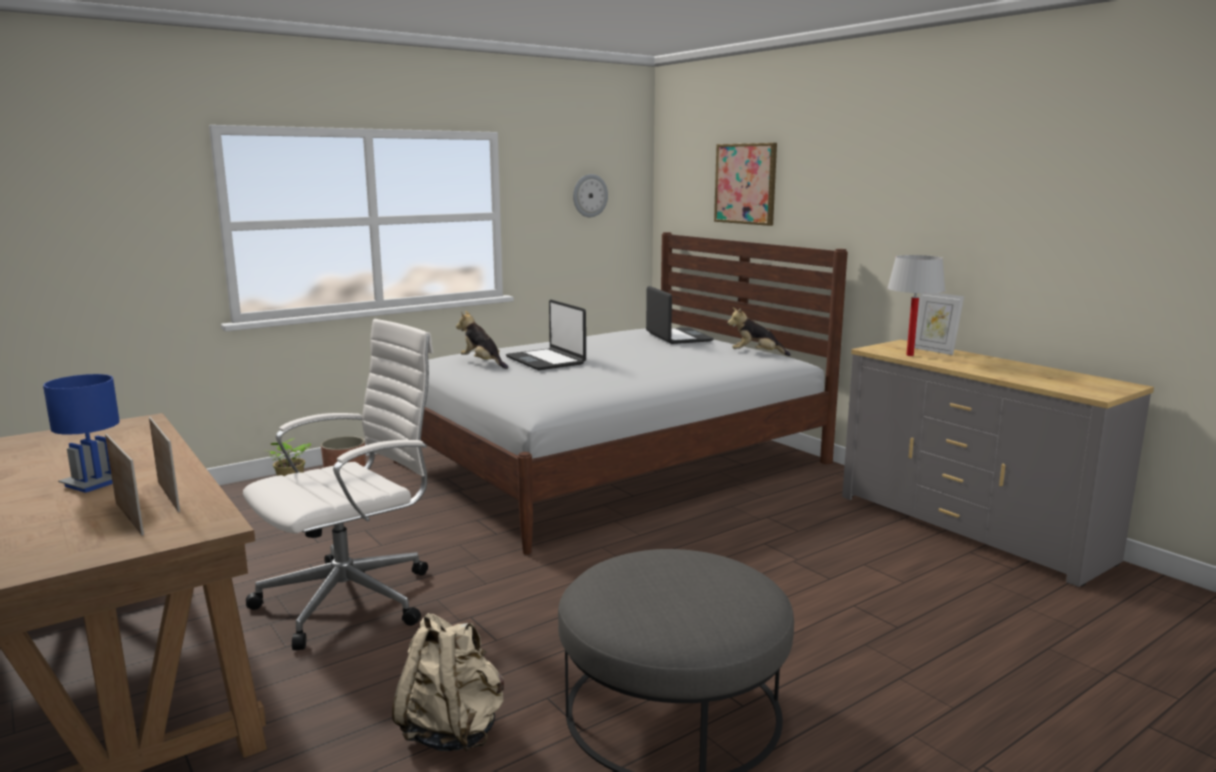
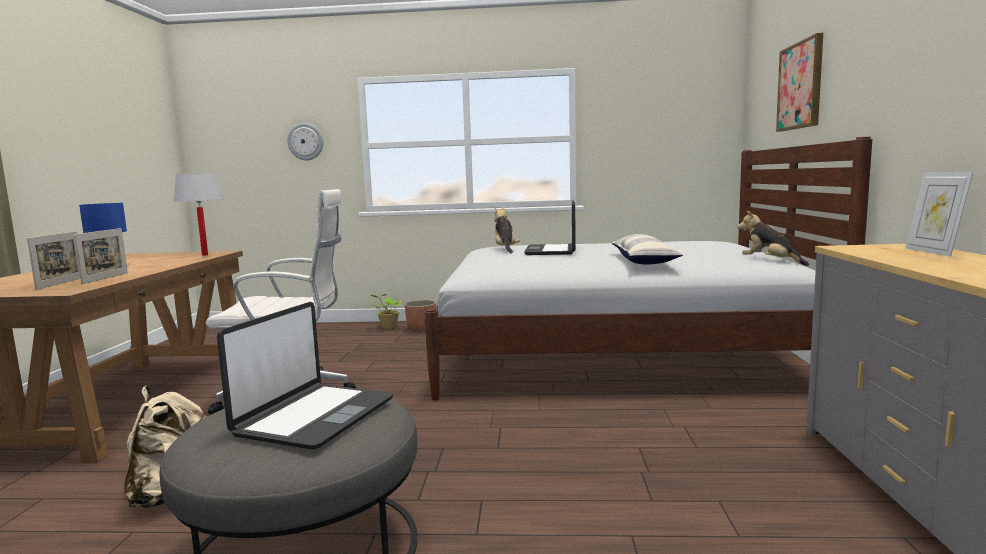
camera: 40 degrees right, 5 degrees down
(589, 195) = (669, 119): wall clock -> wall clock (305, 141)
(670, 366) = (644, 261): none -> pillow
(677, 337) = (715, 245): laptop -> laptop (314, 417)
(909, 355) = (877, 253): white table lamp -> white table lamp (205, 255)

